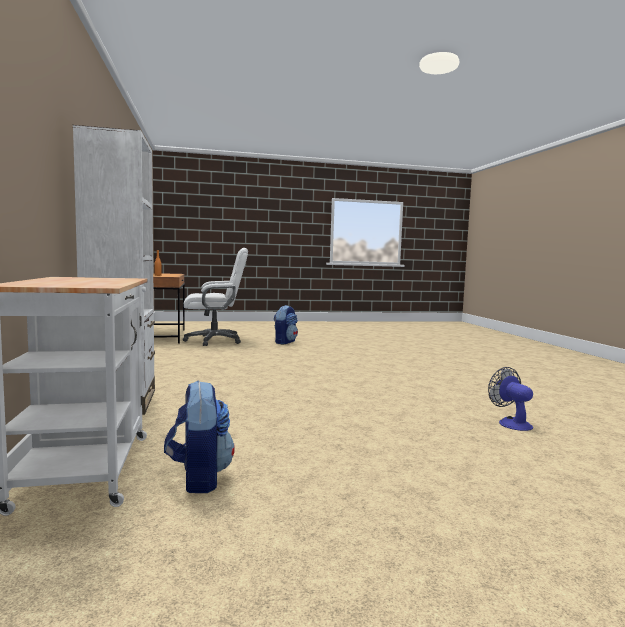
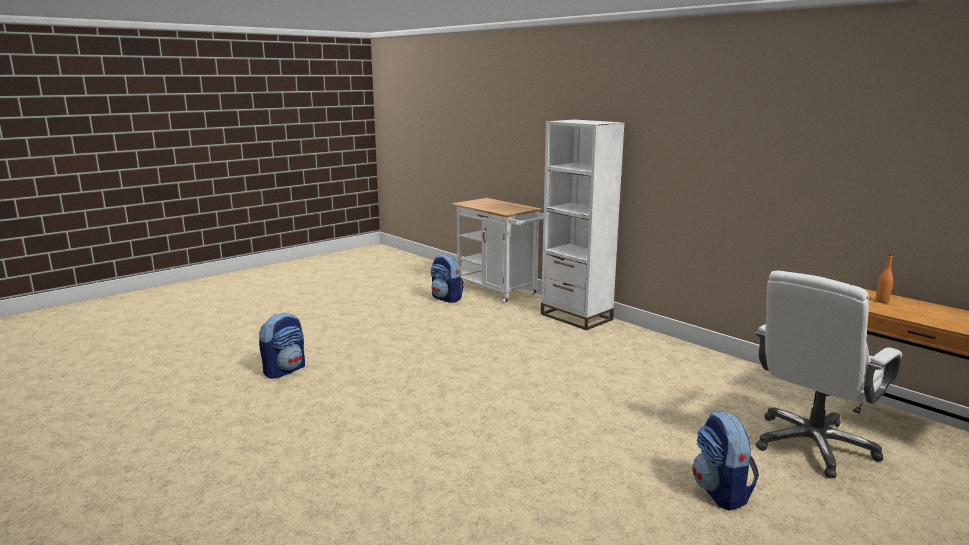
camera: 150 degrees right, 10 degrees up
(510, 423) = (285, 370): fan -> backpack

